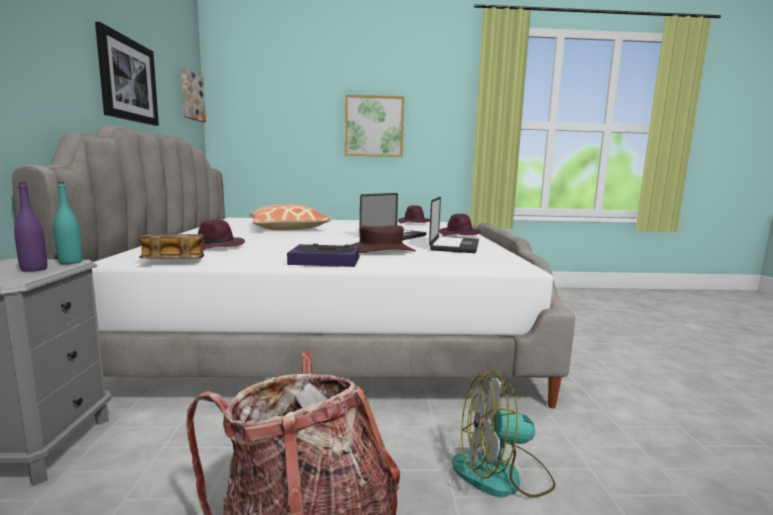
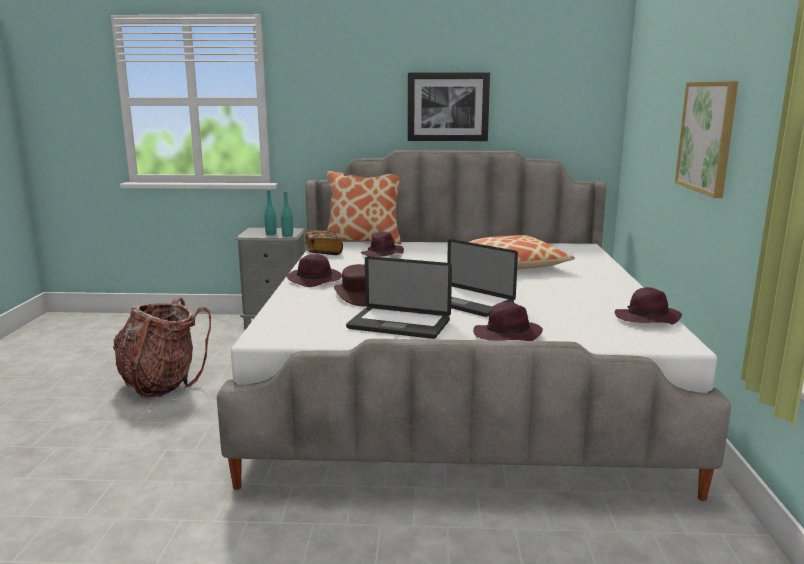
camera: 95 degrees right, 5 degrees up
(34, 269) = (271, 234): purple bottle -> turquoise bottle
(123, 250) = (364, 240): none -> pillow
(191, 96) = (584, 98): picture -> none
(325, 261) = (315, 280): book -> purple hat
(502, 475) = (165, 441): fan -> none

